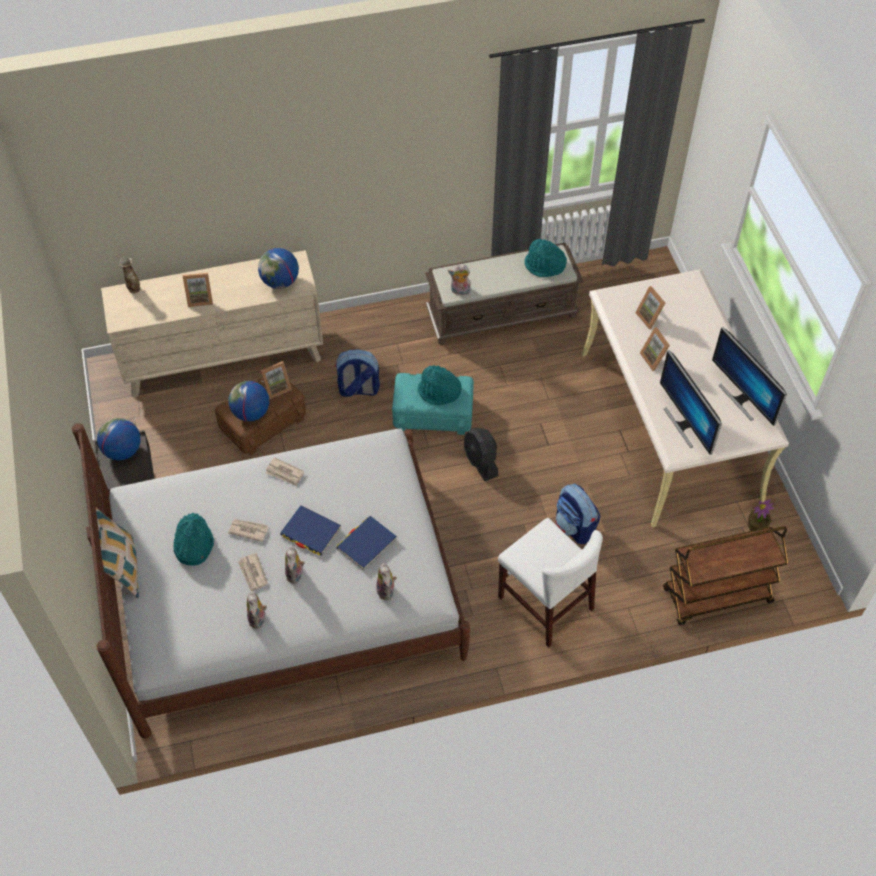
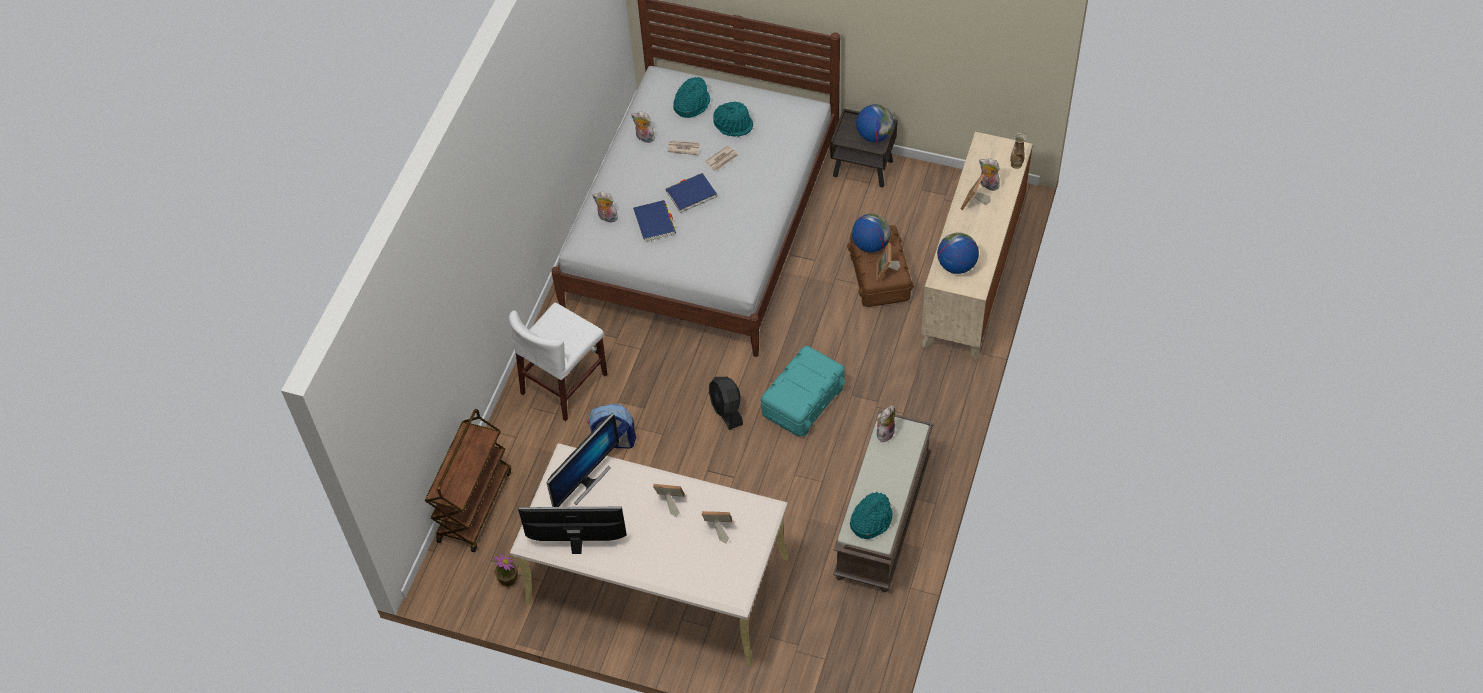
camera: 125 degrees right, 0 degrees up
(123, 569) = (746, 83): pillow -> none
(285, 473) = (757, 201): newspaper -> none
(296, 574) = (662, 171): plush toy -> plush toy (988, 185)
(358, 389) = (869, 359): backpack -> none
(439, 392) = (798, 384): turquoise hat -> turquoise hat (691, 104)
(480, 462) = (726, 410): black fan -> black fan turned 120 degrees counterclockwise
(545, 603) = (564, 384): white chair -> white chair turned 45 degrees counterclockwise
(685, 425) = (586, 481): monitor -> monitor turned 120 degrees clockwise

